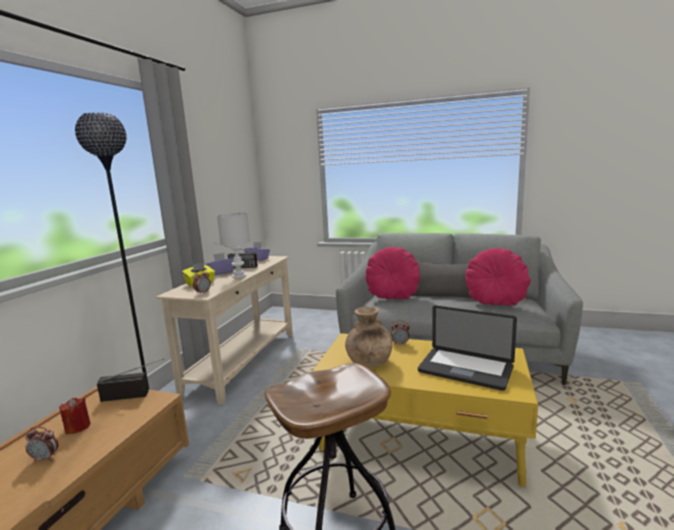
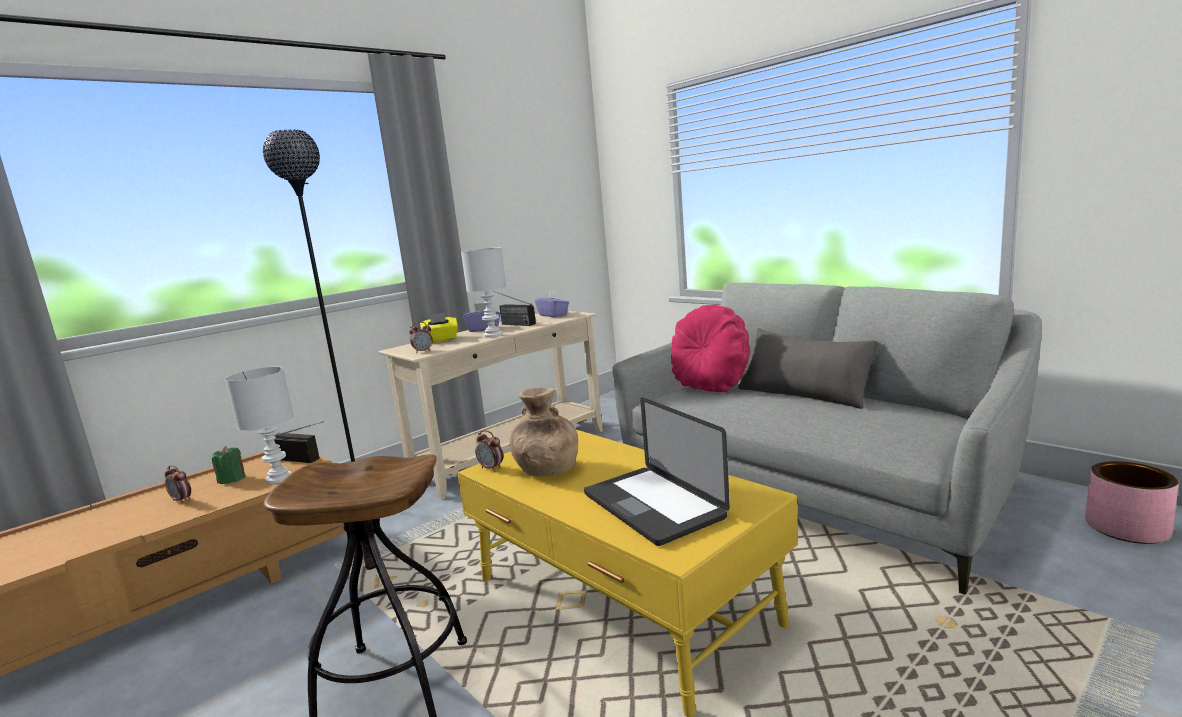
camera: 30 degrees right, 0 degrees up
(78, 427) = (232, 479): red candle -> green candle
(130, 416) = (277, 478): none -> white table lamp
(400, 344) = (620, 454): alarm clock -> alarm clock (491, 468)
(495, 303) = (864, 417): pink pillow -> none
(586, 340) = (1127, 528): none -> pink planter

